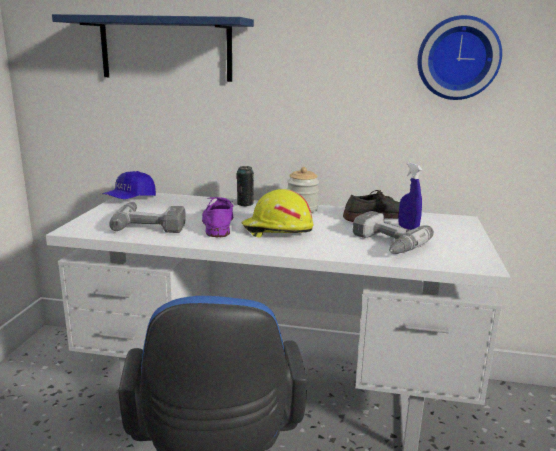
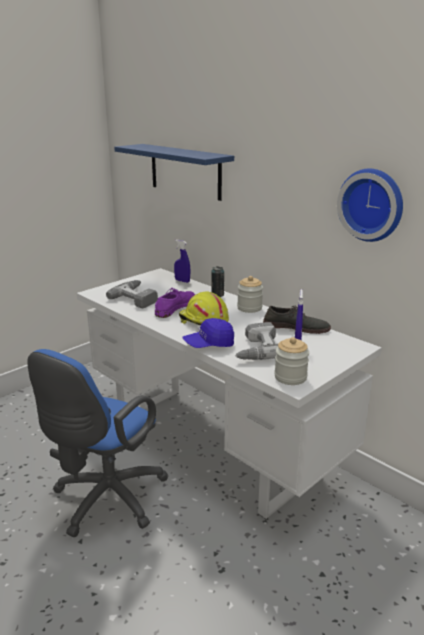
camera: 35 degrees right, 5 degrees up
(130, 199) = (152, 276): blue cap -> blue cap (209, 345)
(178, 198) = (182, 281): none -> blue spray bottle
(463, 259) = (290, 377): none -> jar

